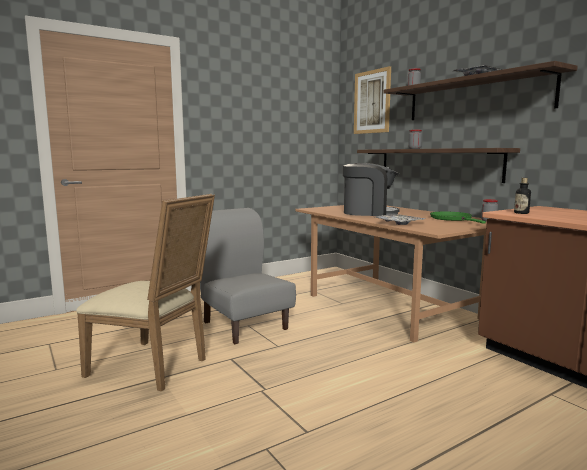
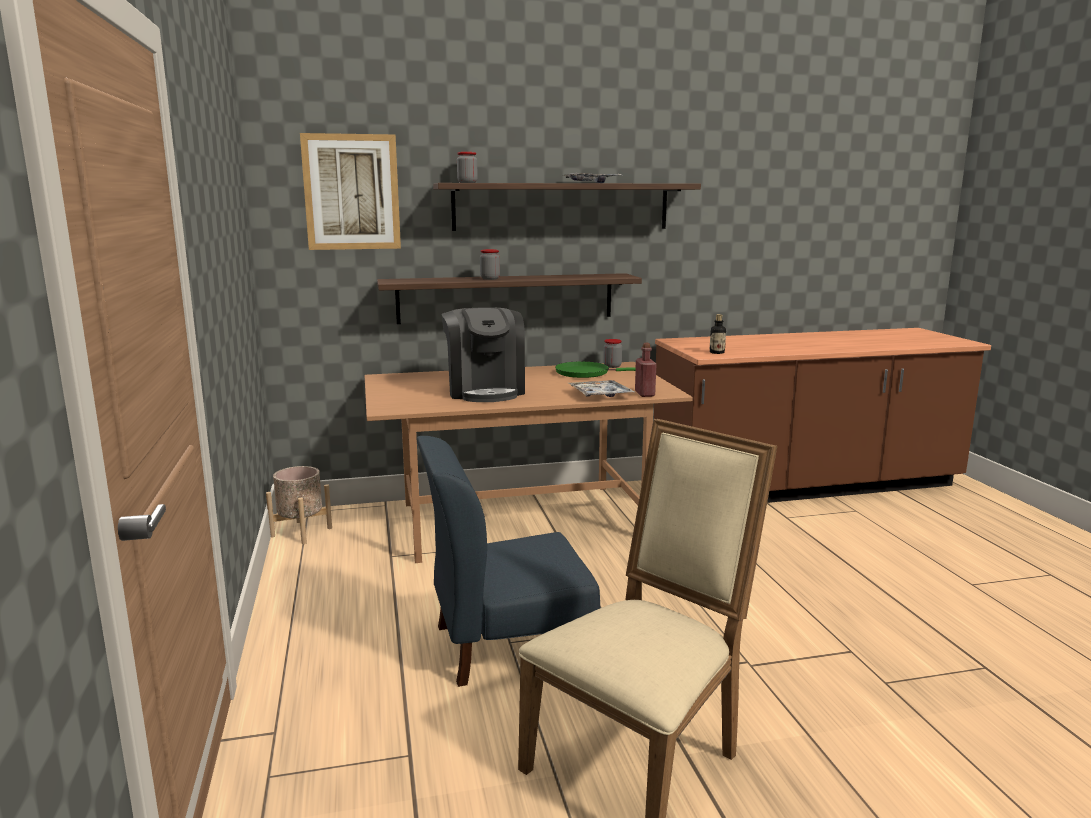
camera: 70 degrees left, 5 degrees up
(245, 325) = (507, 644): grey chair -> blue chair
(318, 273) = (301, 532): none -> beige planter
(369, 213) = (485, 391): coffee machine -> coffee machine turned 135 degrees clockwise
(421, 228) = (644, 394): none -> red bottle

